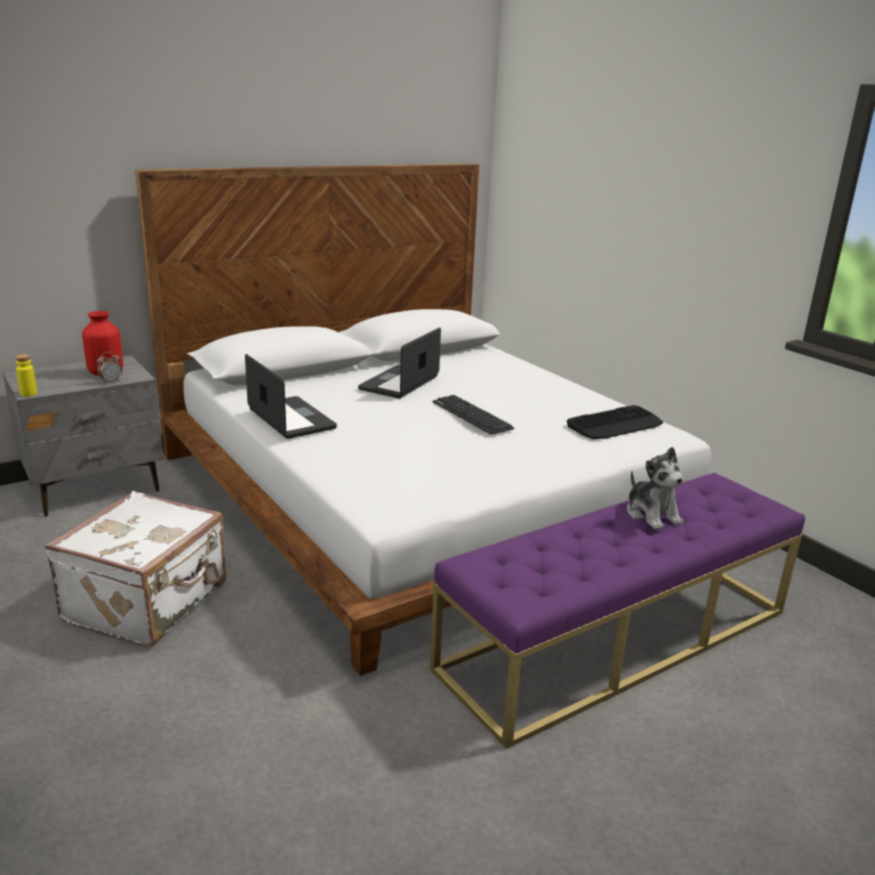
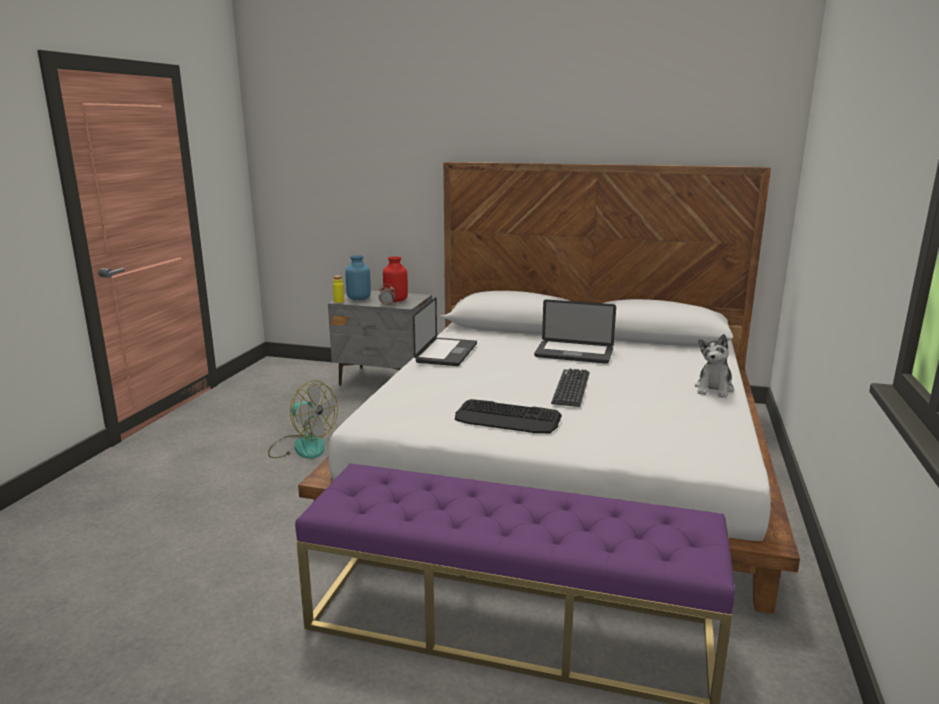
camera: 50 degrees right, 5 degrees down
(48, 383) = (358, 298): none -> blue vase
(149, 603) = (302, 446): white suitcase -> fan
(399, 383) = (574, 353): laptop -> laptop turned 150 degrees counterclockwise
(615, 424) = (687, 435): keyboard -> keyboard (508, 418)
(652, 514) = (563, 510): plush toy -> plush toy (714, 389)

